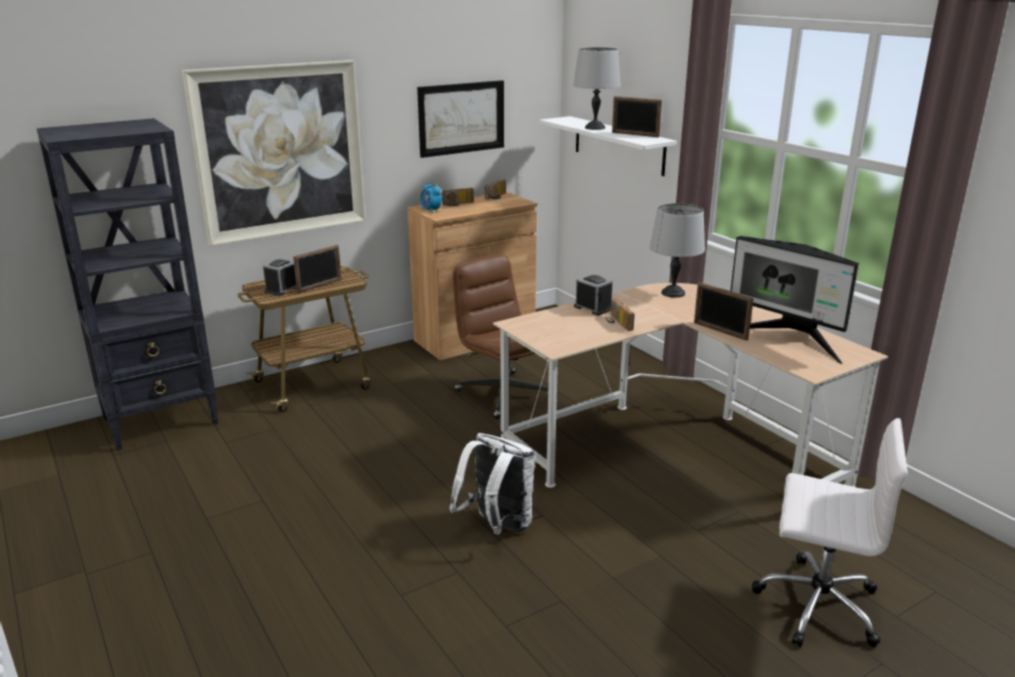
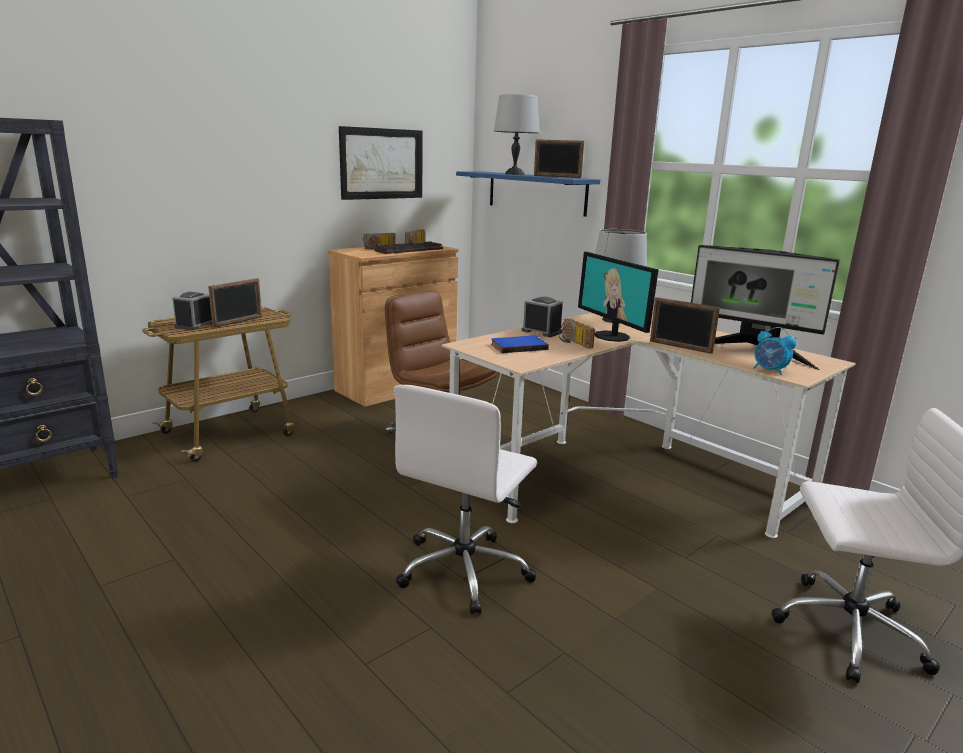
camera: 10 degrees left, 5 degrees down
(280, 151) = (192, 177): picture -> none
(431, 210) = (354, 252): alarm clock -> alarm clock (770, 371)
(486, 206) = (409, 250): none -> keyboard
(497, 527) = (465, 570): white backpack -> white office chair
(562, 327) = (518, 346): none -> blue book
(618, 145) = (536, 192): white shelf -> blue shelf
(660, 315) = (612, 336): none -> monitor

